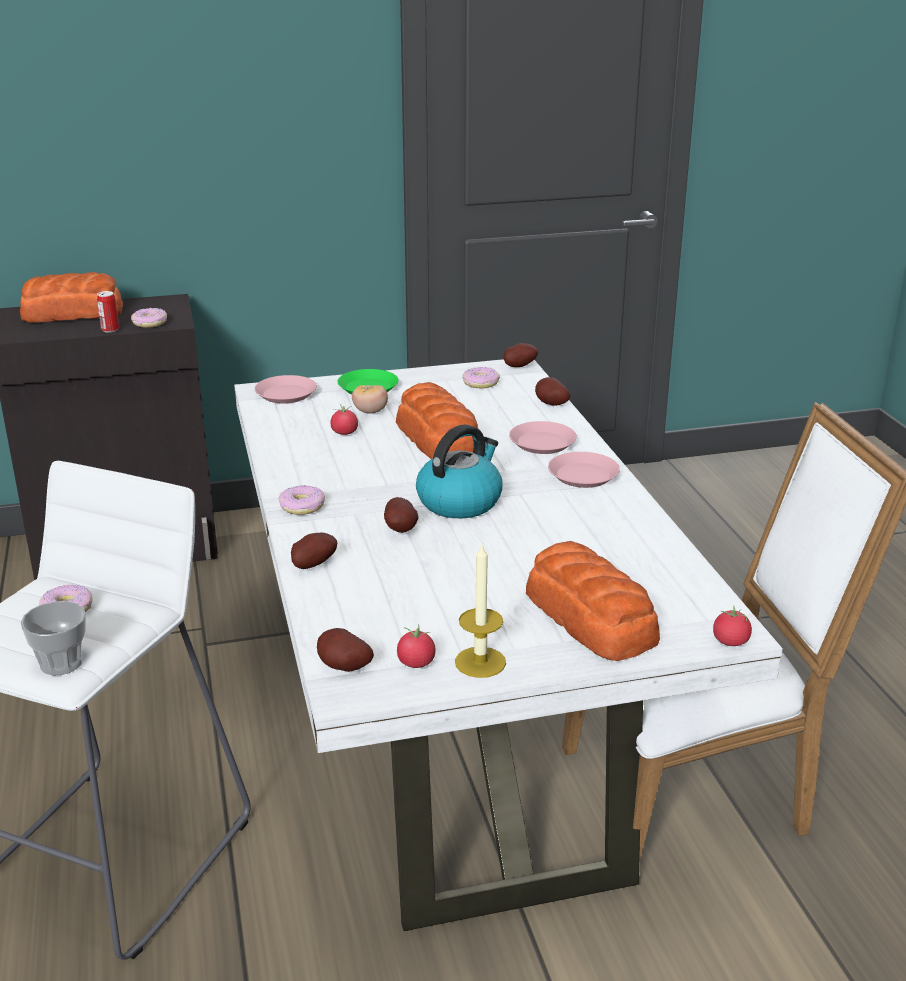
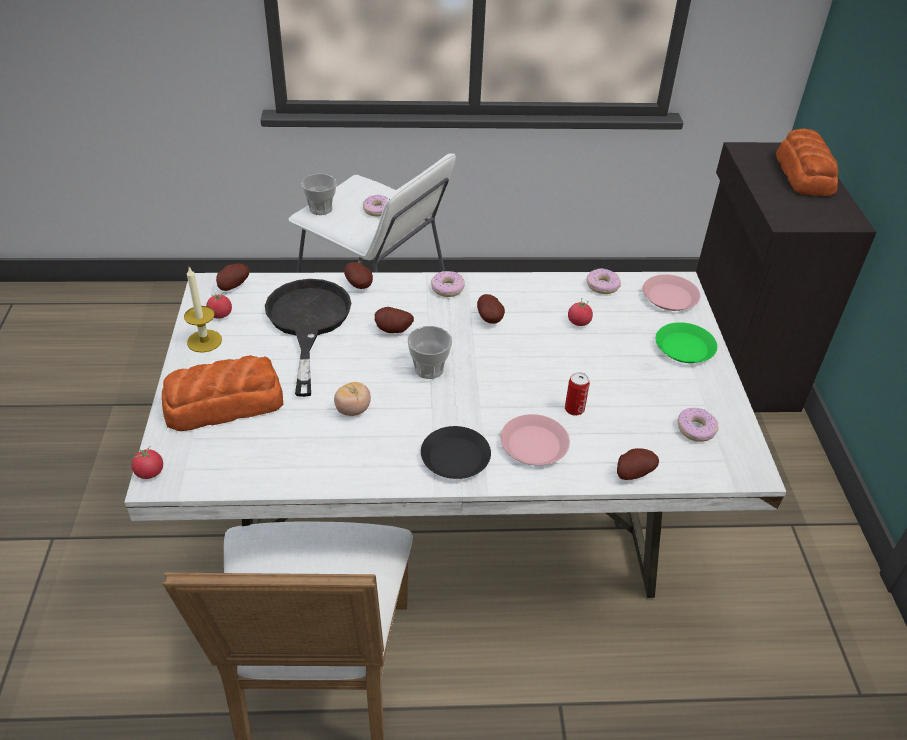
camera: 100 degrees right, 15 degrees up
(110, 329) = (763, 191): can -> can (574, 409)
(150, 323) = (782, 210): donut -> donut (602, 286)
(370, 412) = (624, 342): tomato -> tomato (353, 410)
(408, 589) = (307, 323): none -> black frying pan
(439, 440) = (553, 376): bread -> none
(460, 501) = (429, 369): kettle -> cup
(519, 366) = (748, 471): potato -> potato (490, 319)
(583, 475) = (455, 458): pink plate -> black plate

